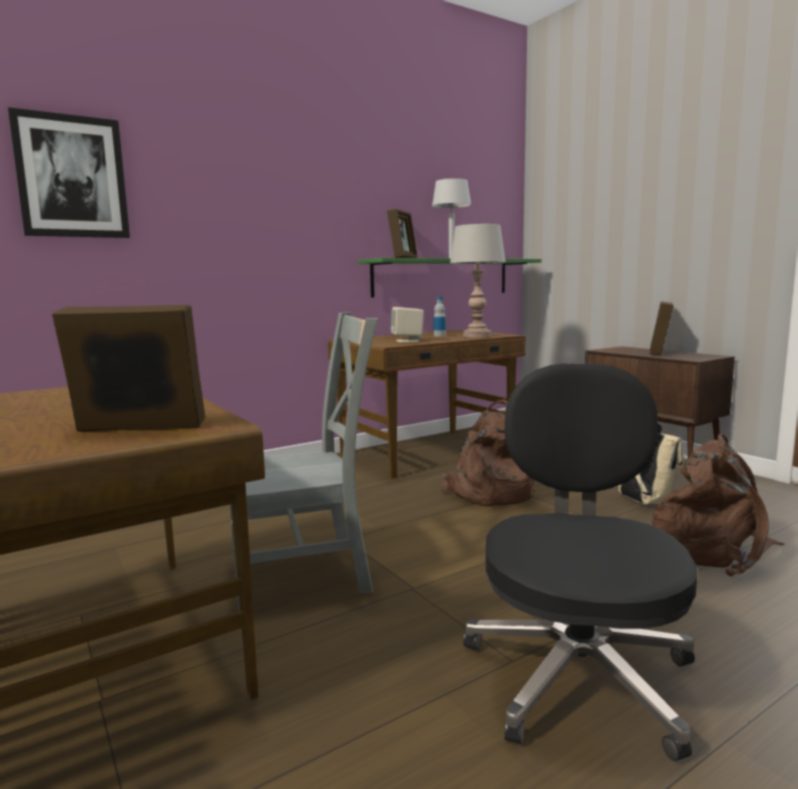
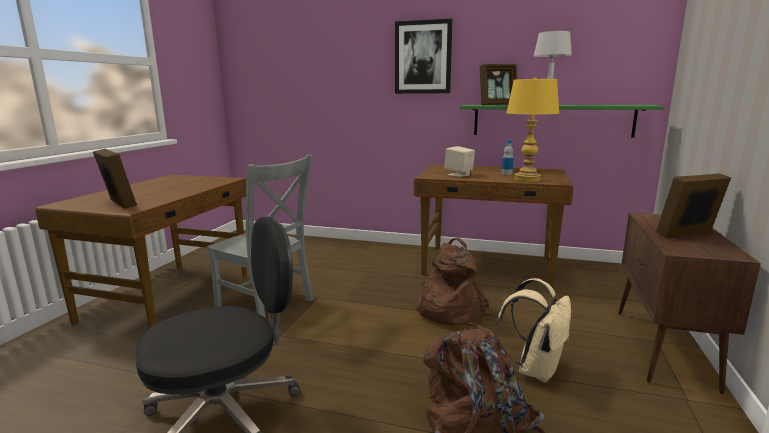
camera: 50 degrees right, 5 degrees up
(72, 177) = (286, 60): picture -> picture (423, 57)
(477, 336) = (527, 179): grey table lamp -> yellow table lamp

